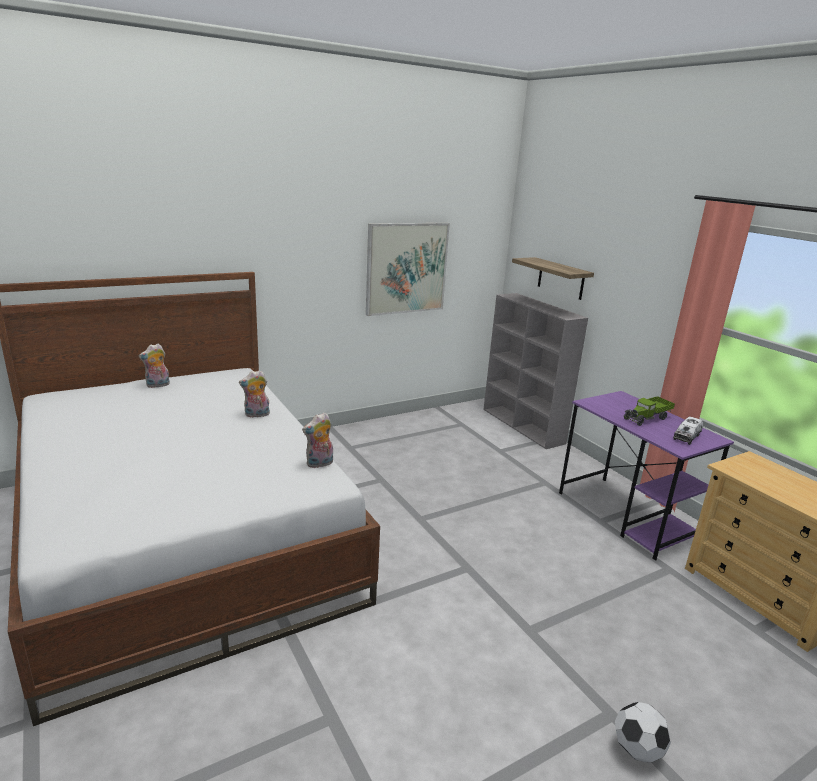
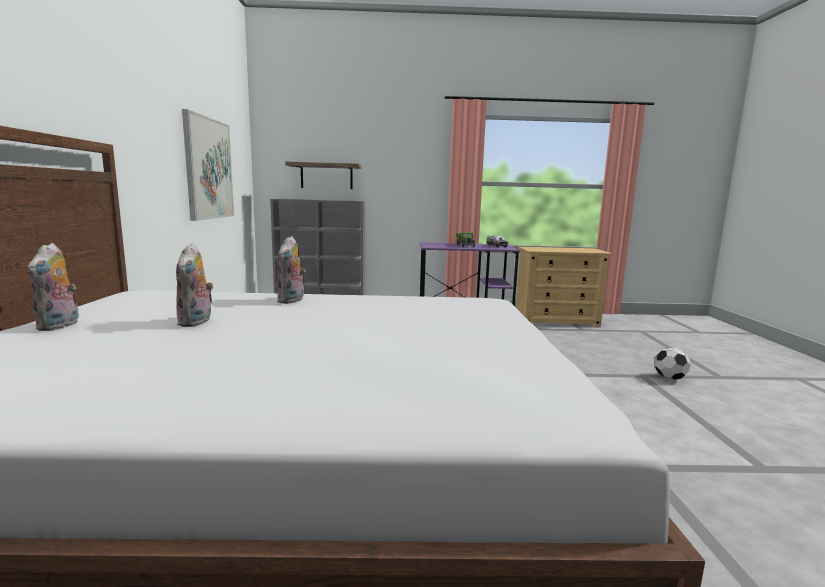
camera: 60 degrees left, 10 degrees down
(319, 464) = (447, 298): plush toy -> plush toy (196, 322)

